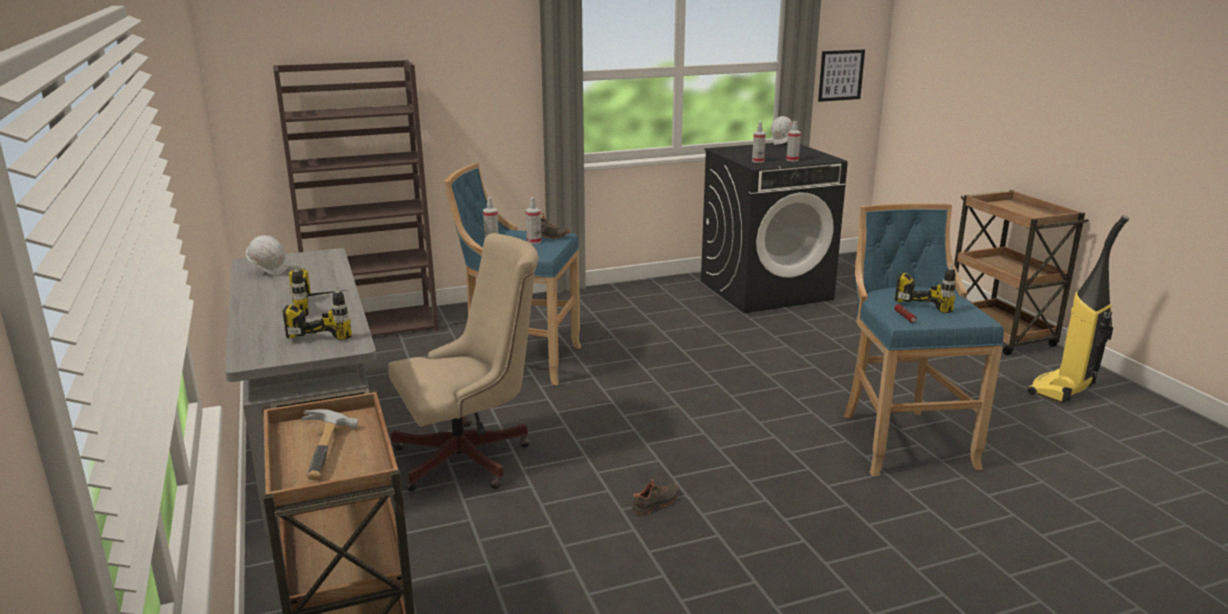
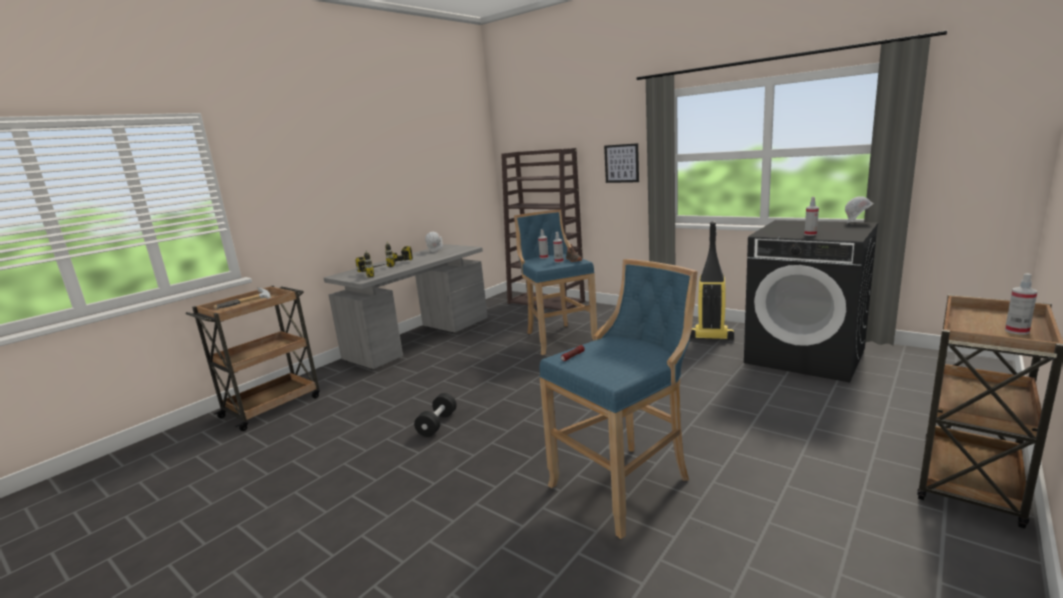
camera: 60 degrees right, 5 degrees down
(471, 457) = (441, 367): beige office chair -> none
(656, 504) = (437, 424): black shoe -> black dumbbell
(758, 161) = (776, 232): spray bottle -> spray bottle (1016, 331)
(840, 75) = (972, 157): picture -> picture (621, 163)
(927, 302) = (624, 356): power drill -> none
(1062, 390) = (895, 559): vacuum cleaner -> vacuum cleaner (710, 337)

